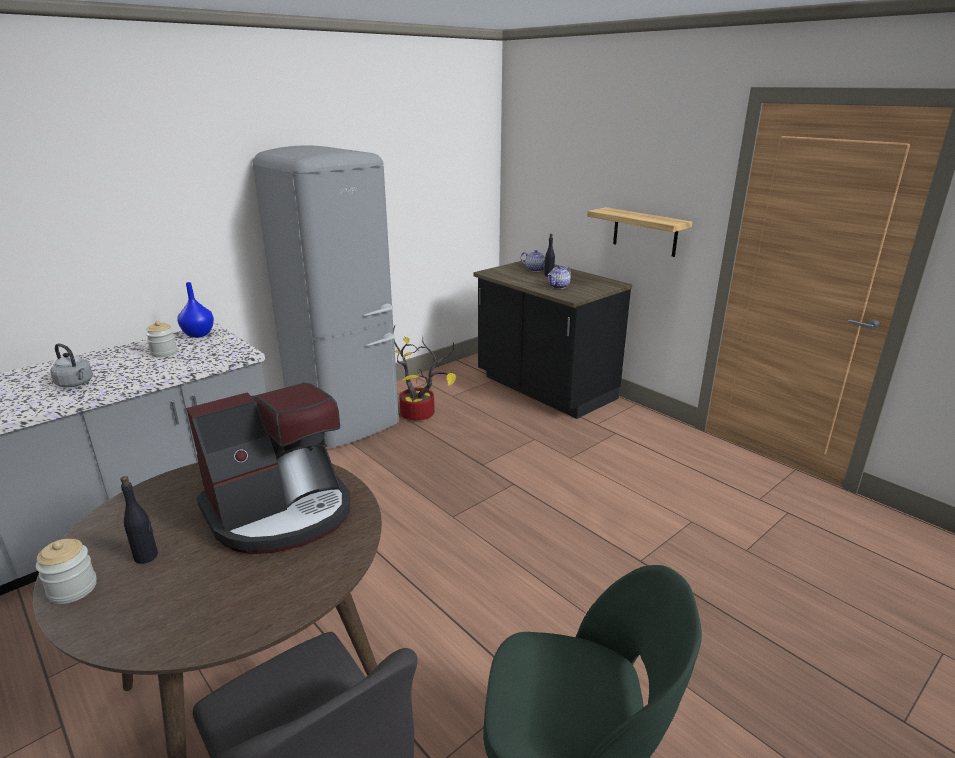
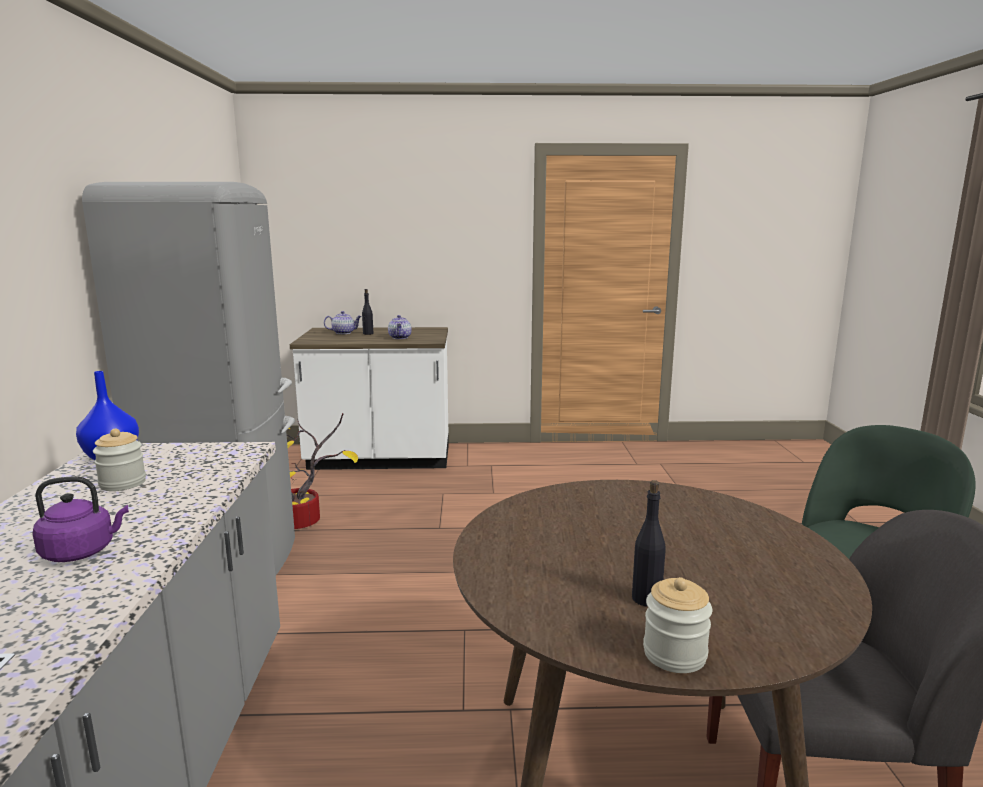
camera: 50 degrees left, 10 degrees down
(76, 384) = (82, 552): grey kettle -> purple kettle
(281, 512) = (634, 519): coffee machine -> none
(544, 389) = (379, 459): black counter -> white counter
(645, 232) = (452, 275): shelf -> none

